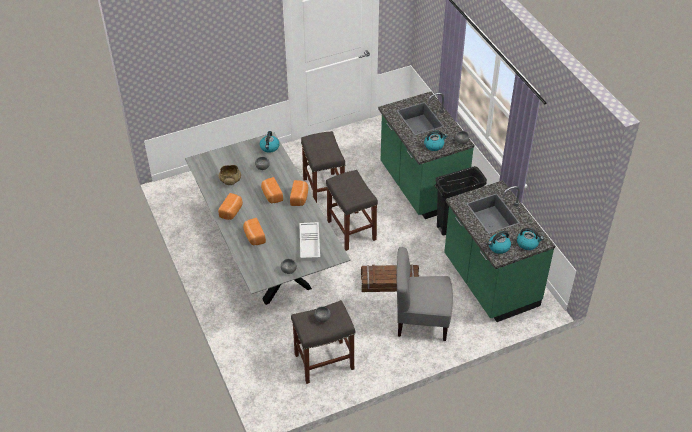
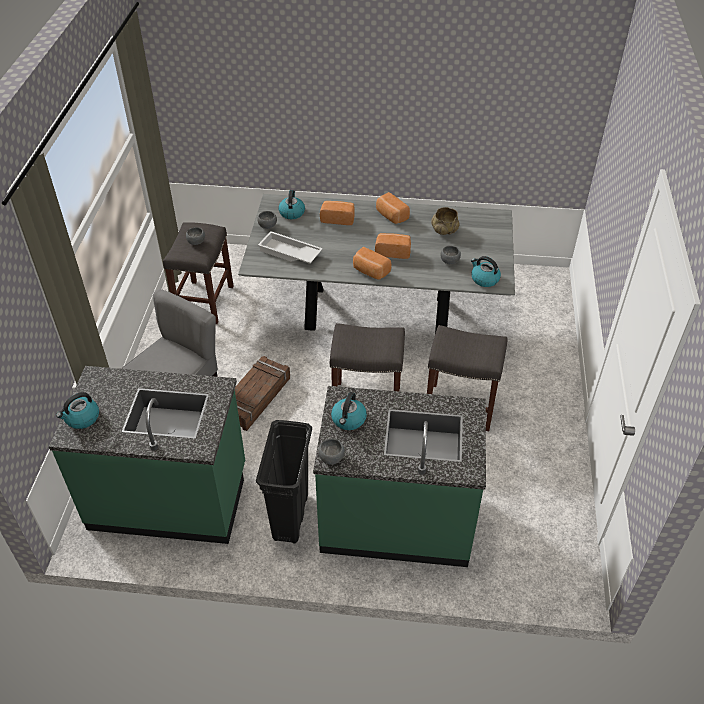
camera: 120 degrees right, 0 degrees up
(498, 247) = (108, 385): kettle -> kettle (292, 212)

